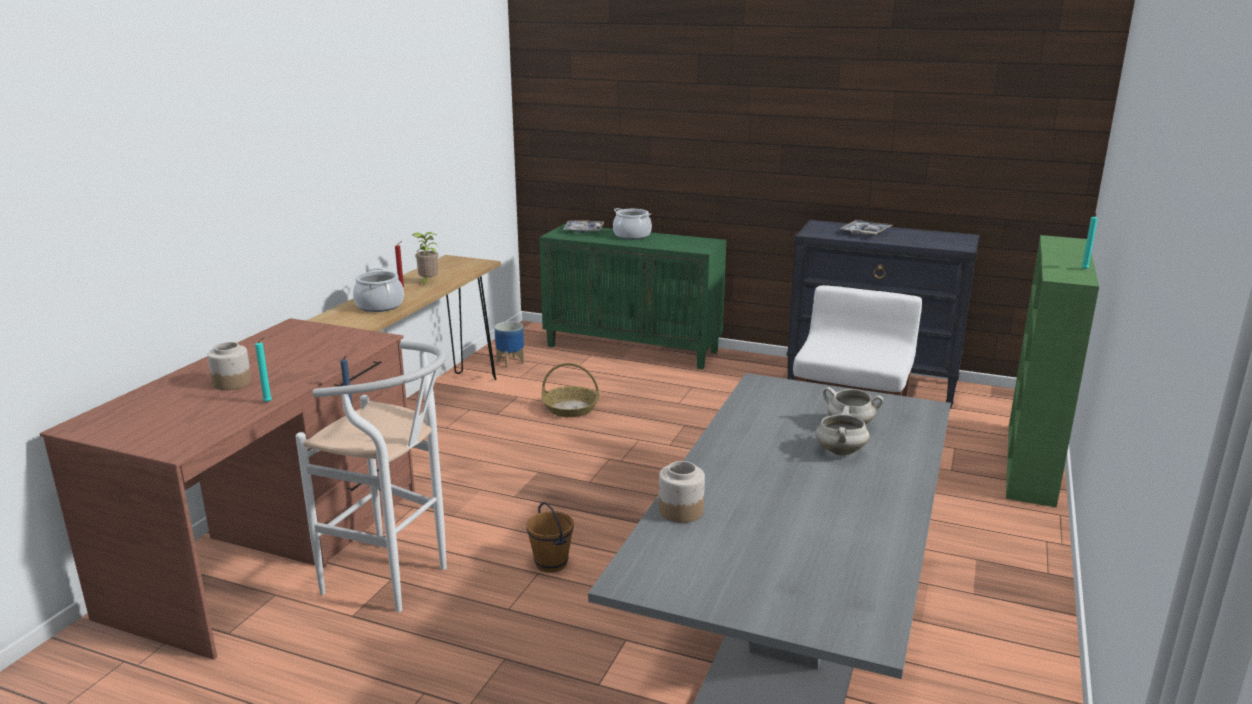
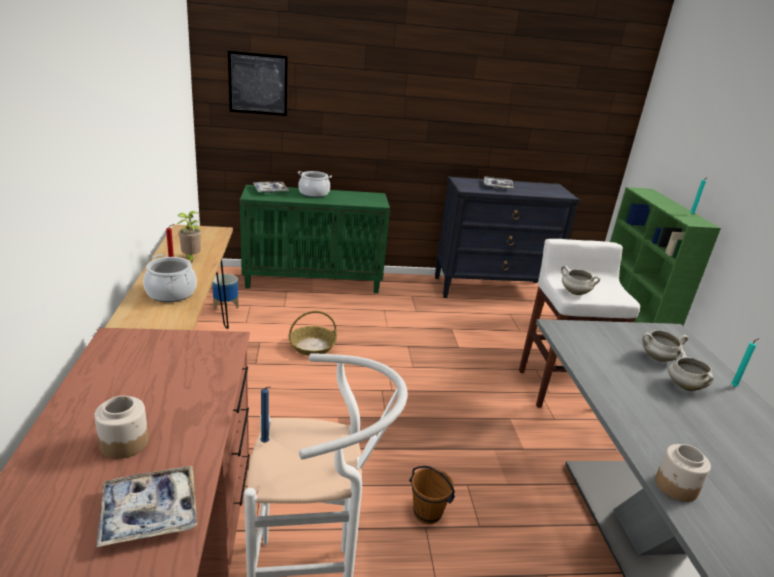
camera: 30 degrees left, 5 degrees up
(208, 417) = (149, 512): none -> tray
(269, 402) = (203, 464): turquoise candle -> turquoise candle (734, 386)
(578, 106) = (258, 84): none -> picture
(822, 351) = (574, 293): none -> white cooking pot

